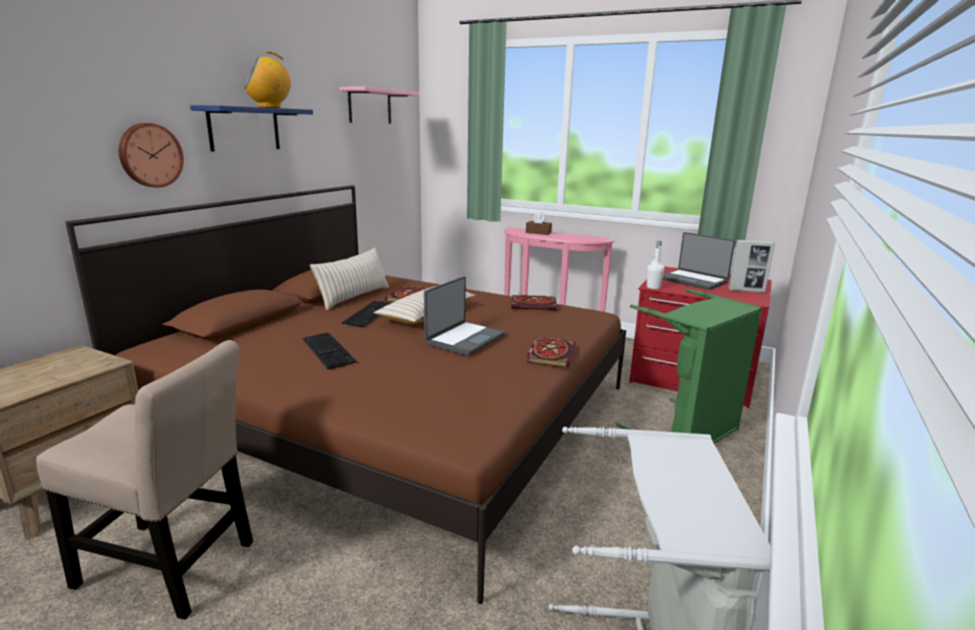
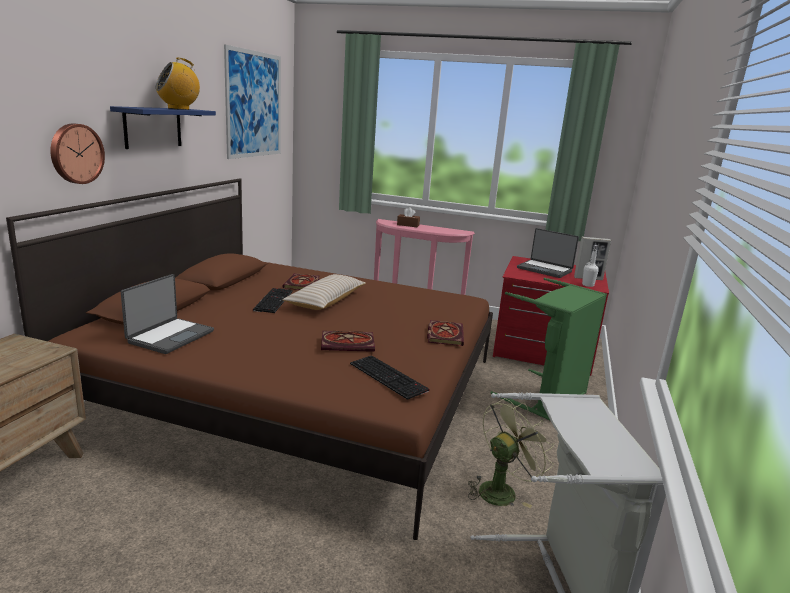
camera: 10 degrees left, 0 degrees up
(172, 567) = (141, 531): beige chair -> none
(330, 351) = (254, 335): keyboard -> keyboard (389, 377)
(354, 297) = (251, 284): beige pillow -> none
(370, 106) = (254, 105): pink shelf -> picture
(464, 339) = (368, 323): laptop -> laptop (170, 336)
(534, 305) = (416, 291): book -> book (349, 343)
(604, 546) = (501, 490): none -> green fan
(653, 287) = (514, 276): white bottle -> white bottle (588, 285)

